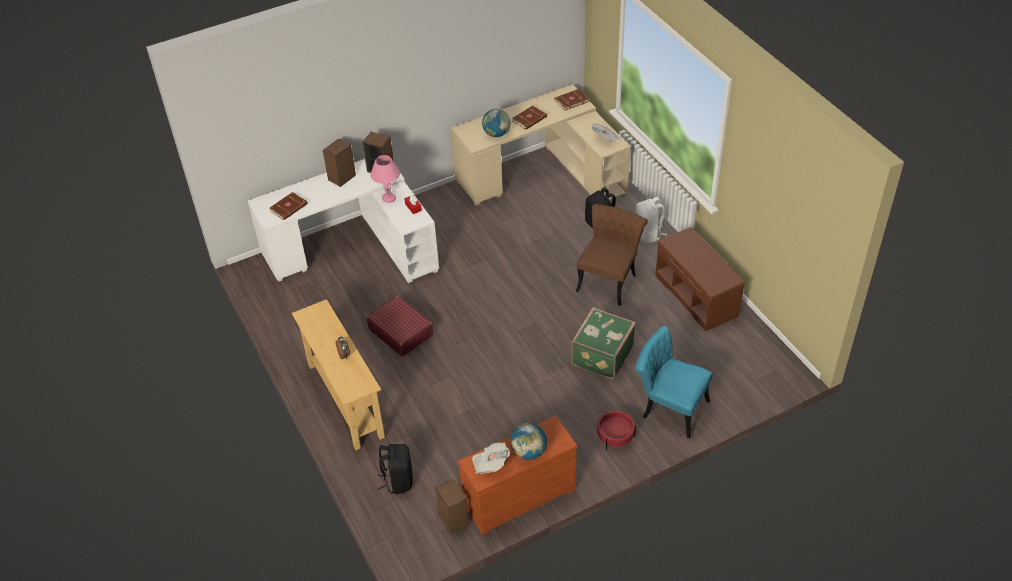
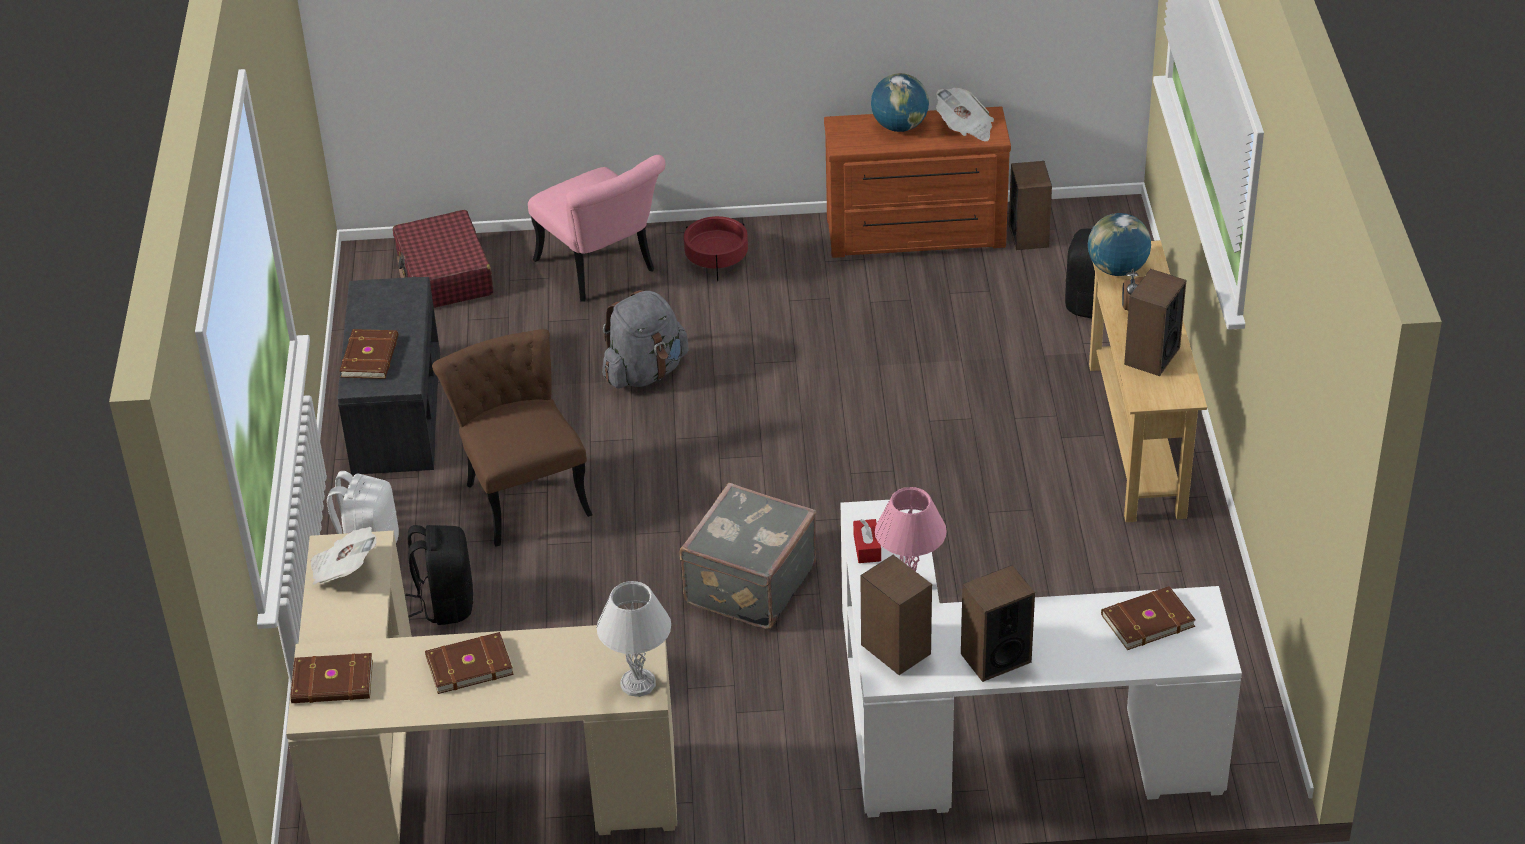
camera: 155 degrees left, 5 degrees down
(325, 331) = (1151, 356): none -> speaker
(401, 332) = (981, 522): red suitcase -> red suitcase (444, 275)
(466, 132) = (639, 682): none -> white table lamp
(486, 272) = (748, 583): none -> grey suitcase
(496, 134) = (574, 651): globe -> globe (1117, 269)
(601, 355) = (645, 372): green suitcase -> grey backpack
(609, 279) = (522, 491): brown chair -> brown chair turned 105 degrees clockwise
(669, 407) = (602, 271): turquoise chair -> pink chair
(695, 248) = (371, 357): none -> brown book
(697, 296) = (395, 411): brown bench -> grey bench

